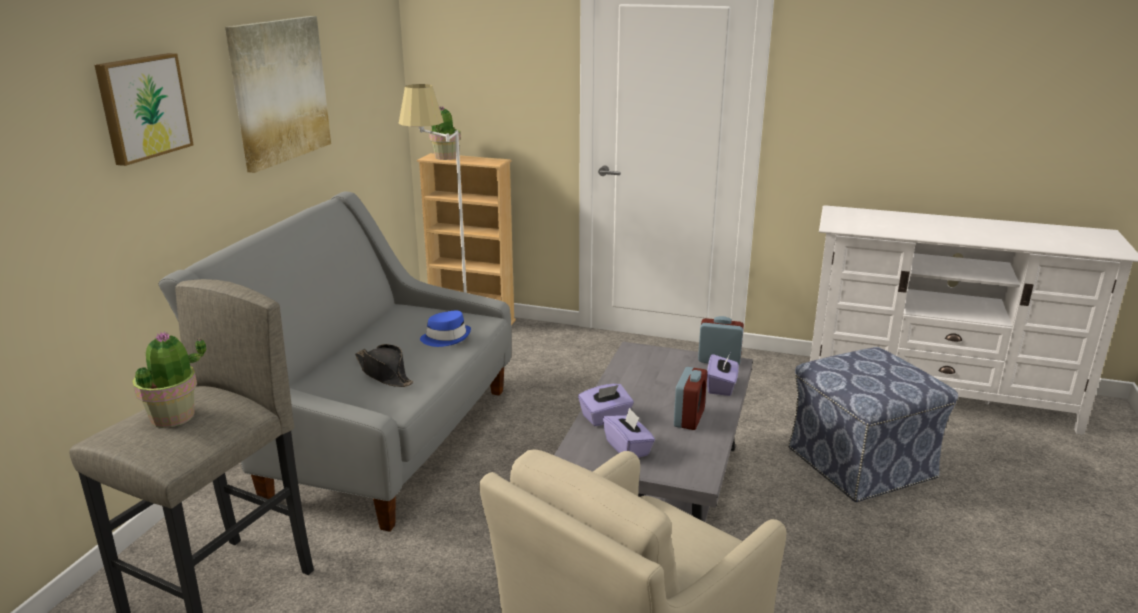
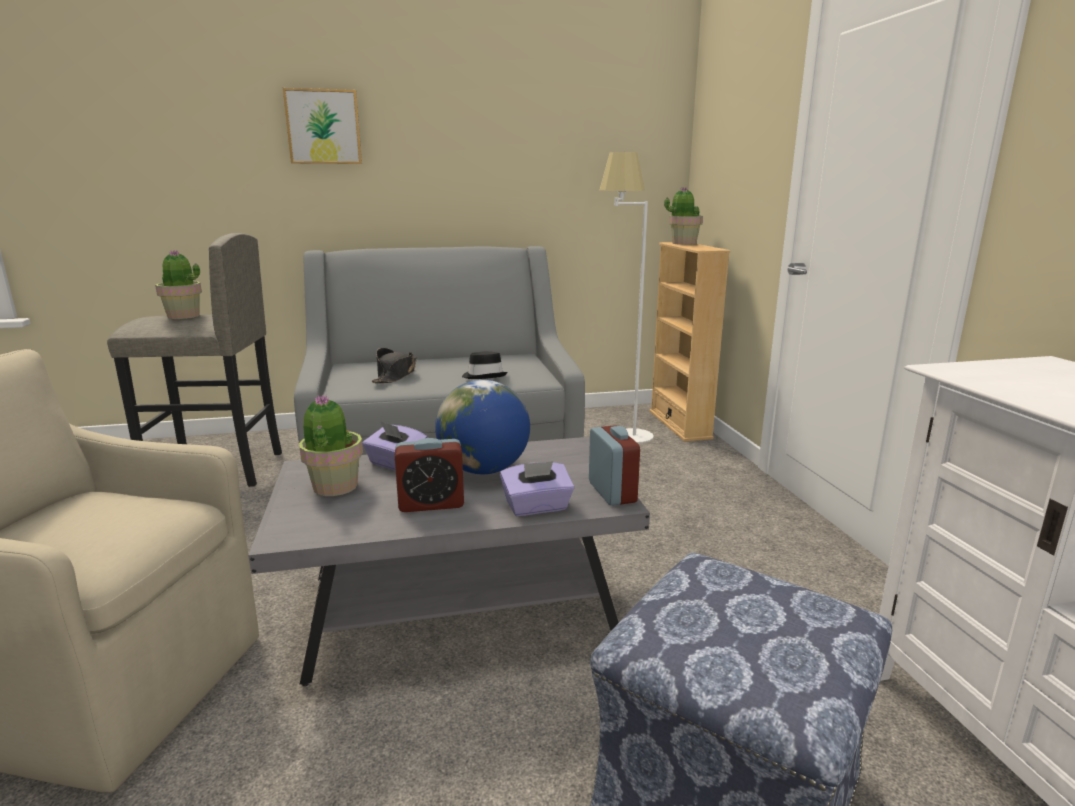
camera: 60 degrees right, 5 degrees down
(279, 91) = (483, 143): picture -> none
(446, 338) = (484, 376): blue hat -> black hat
(628, 448) = (334, 487): purple tissue box -> potted plant
(648, 389) = (484, 470): none -> globe

